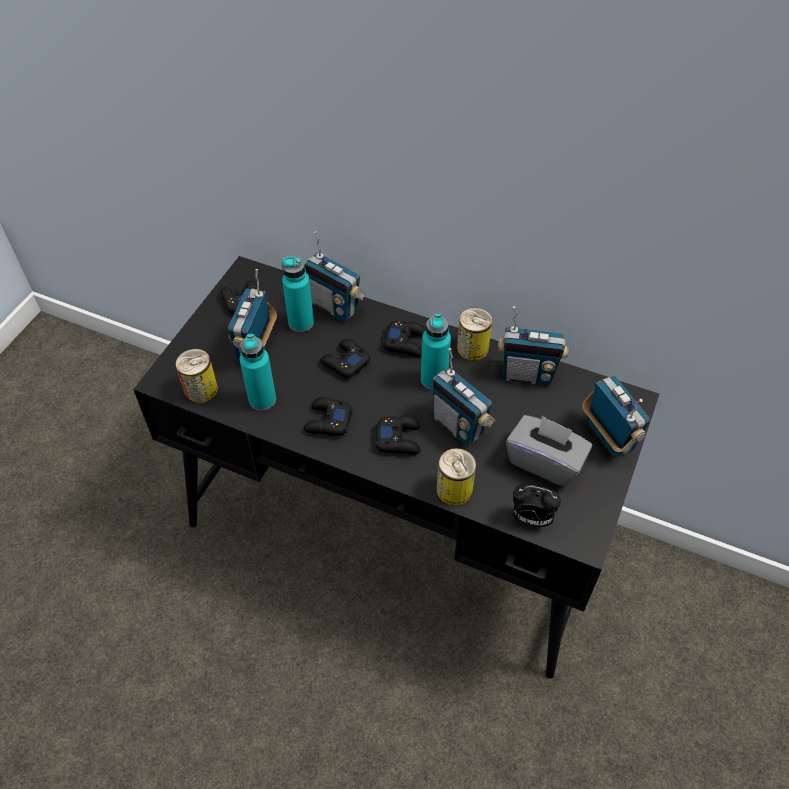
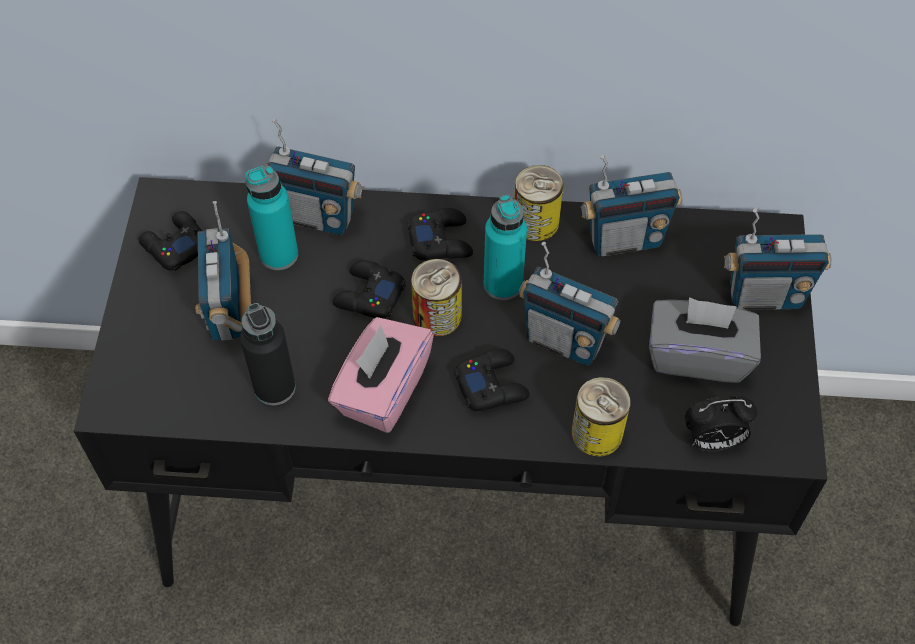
camera: 20 degrees left, 5 degrees up
(201, 389) = (177, 400): can -> can (437, 315)
(262, 399) = (275, 387): turquoise bottle -> black bottle
(328, 421) = (382, 390): black game controller -> pink tissue box
(608, 437) = (764, 296): radio -> radio turned 135 degrees clockwise

